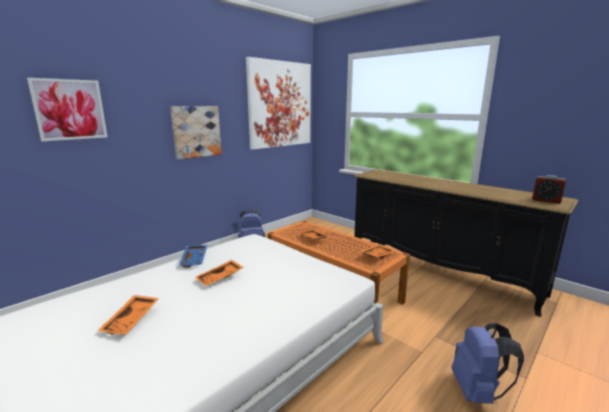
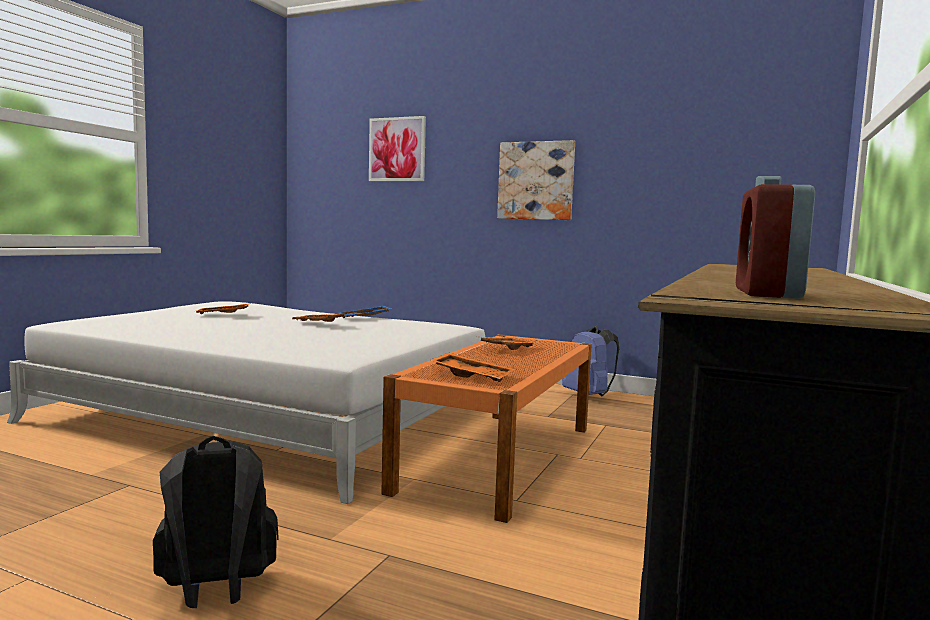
camera: 70 degrees right, 10 degrees down
(280, 104) = (729, 134): picture -> none
(478, 391) = (216, 592): blue backpack -> black backpack

